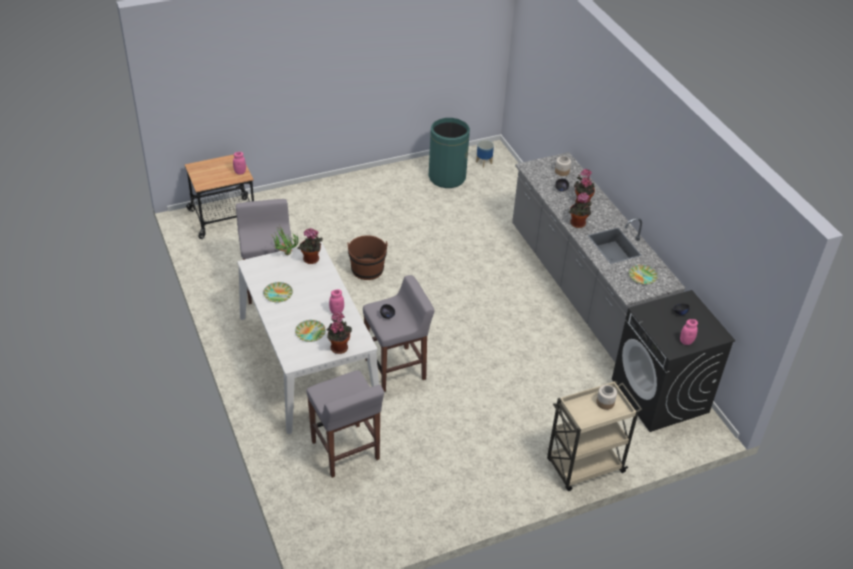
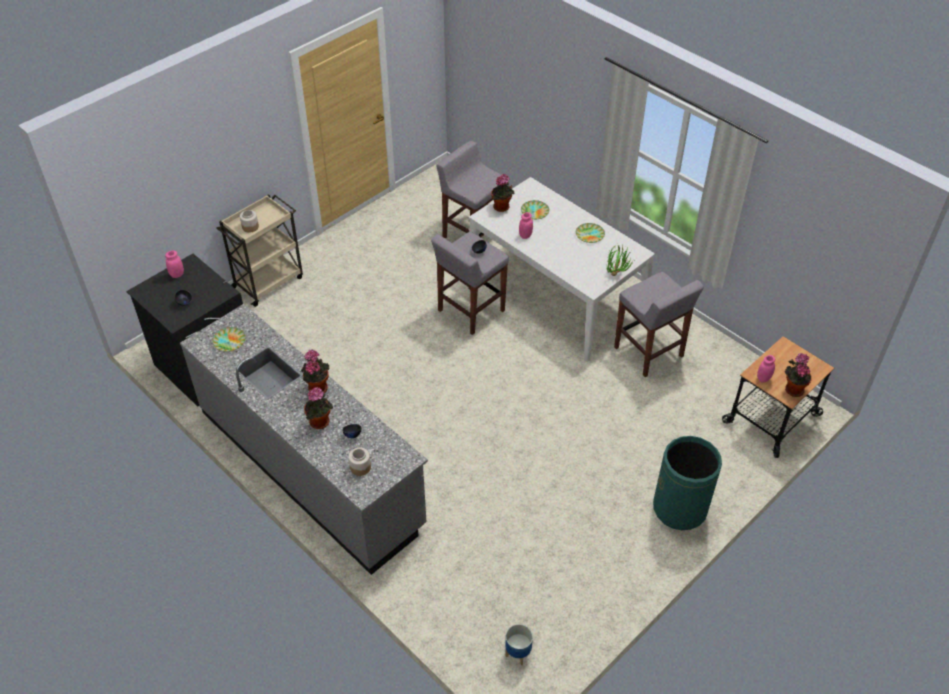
camera: 160 degrees right, 5 degrees up
(311, 260) = (587, 276): potted plant -> potted plant (793, 389)
(367, 269) = (565, 407): brown bucket -> none
(447, 177) = (555, 597): green trash can -> green trash can (680, 508)

